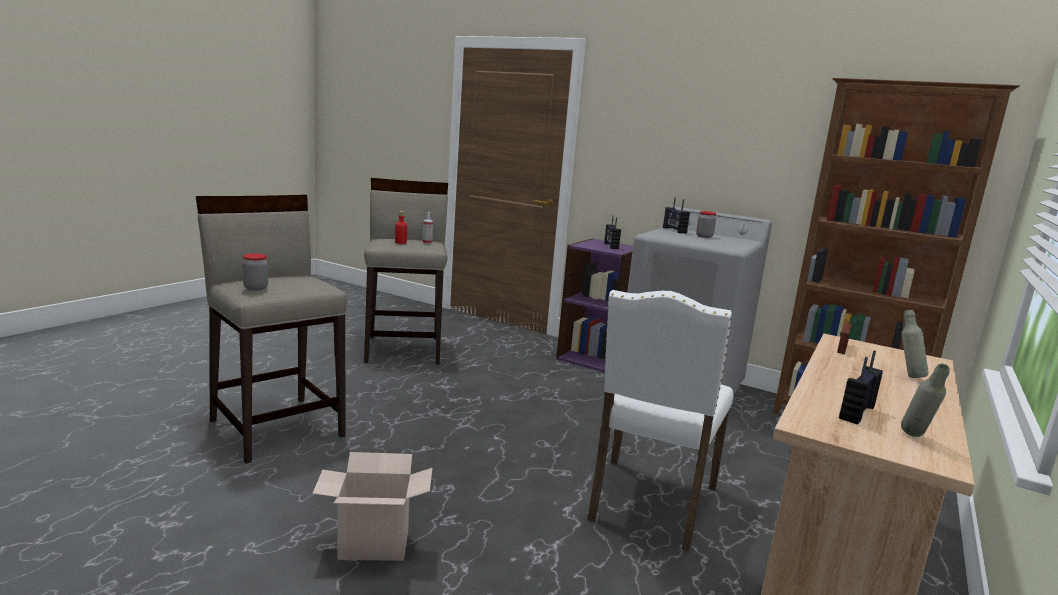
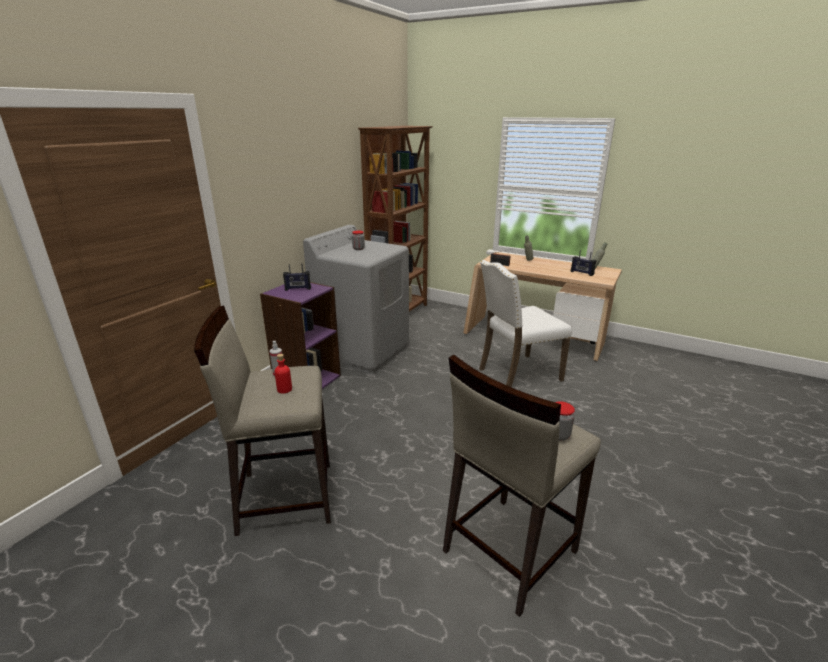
camera: 90 degrees left, 10 degrees up
(371, 546) = (620, 461): cardboard box -> none
(649, 503) = (517, 374): white chair -> white chair turned 135 degrees clockwise
(674, 230) = (338, 254): radio -> none

